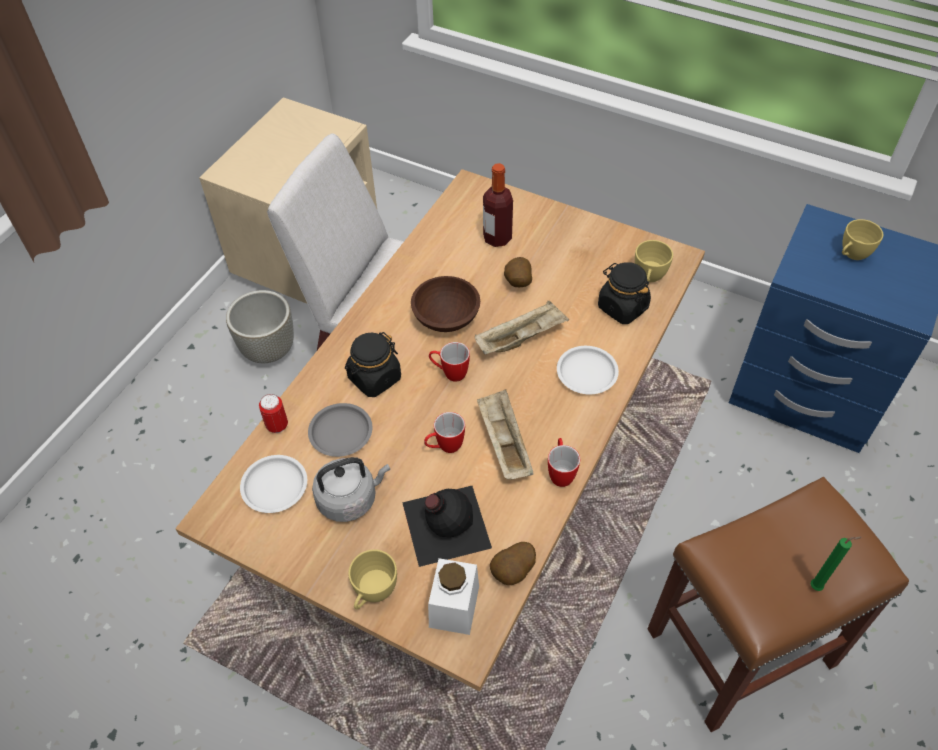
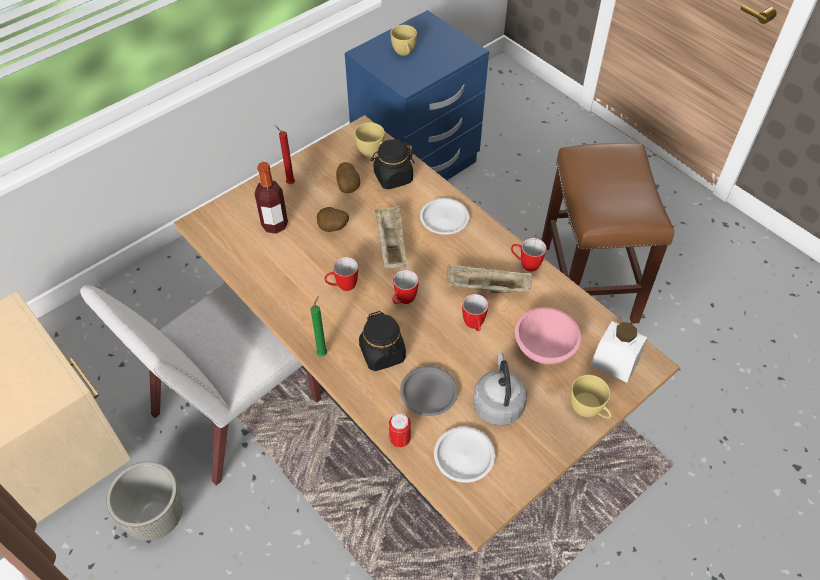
camera: 70 degrees left, 0 degrees up
(444, 524) = (544, 347): black bottle -> pink bowl
(445, 317) = (342, 286): brown bowl -> mug
(513, 572) = (598, 318): potato -> potato (349, 187)
(560, 228) = (289, 183): none -> red candle
(818, 587) = (638, 182): green candle -> green candle (323, 353)

